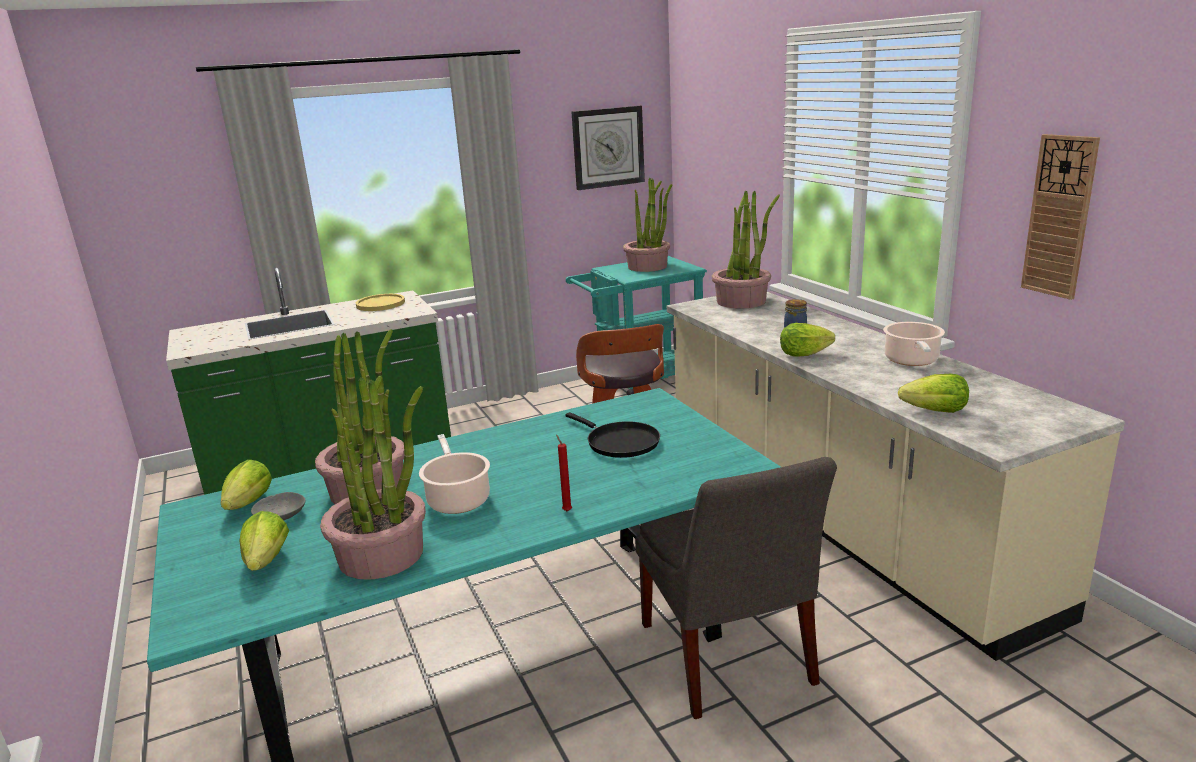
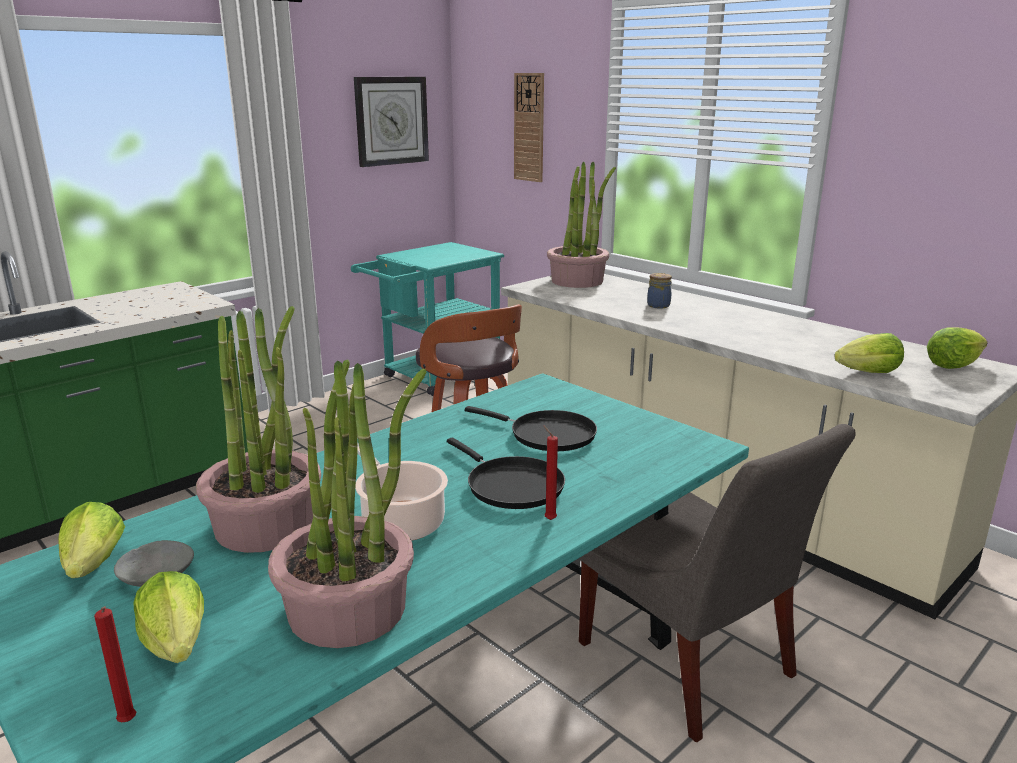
camera: 20 degrees left, 0 degrees up
(214, 602) = (127, 723): none -> red candle
(380, 304) = (149, 297): yellow plate -> none
(558, 481) = (510, 485): none -> black frying pan
(648, 267) = (439, 253): potted plant -> none
(803, 354) = (690, 328): lettuce -> lettuce (952, 365)
(912, 361) = (797, 328): cooking pot -> none
(1059, 216) = (942, 178): wall clock -> wall clock (529, 127)

